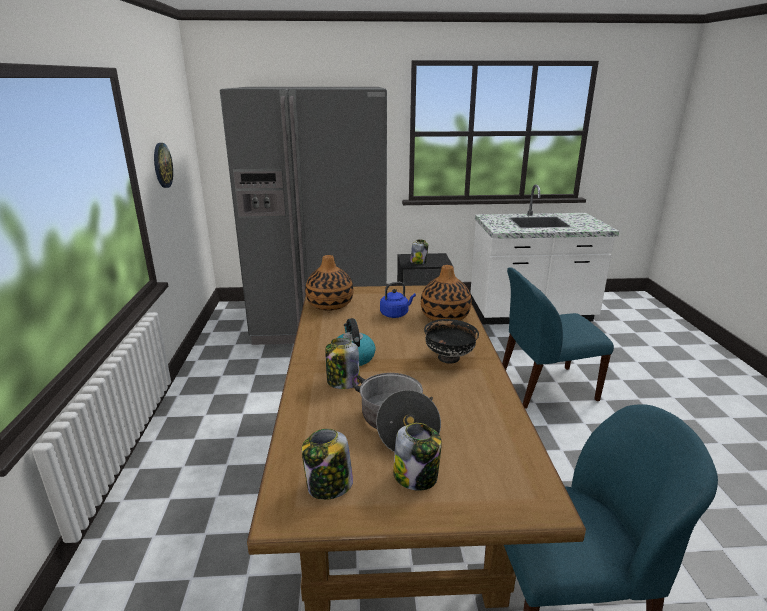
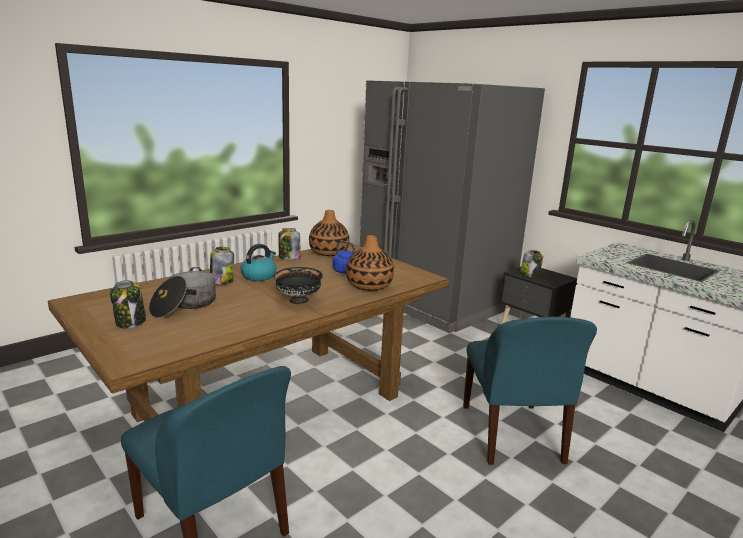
camera: 50 degrees right, 5 degrees down
(162, 165) = (333, 135): wall clock -> none
(329, 486) = (104, 304): jar -> jar (289, 257)
(544, 387) = (512, 435): blue chair -> blue chair turned 135 degrees counterclockwise

